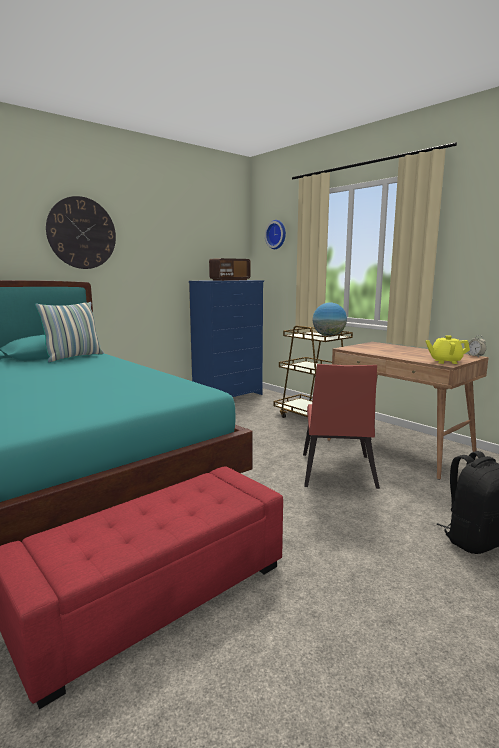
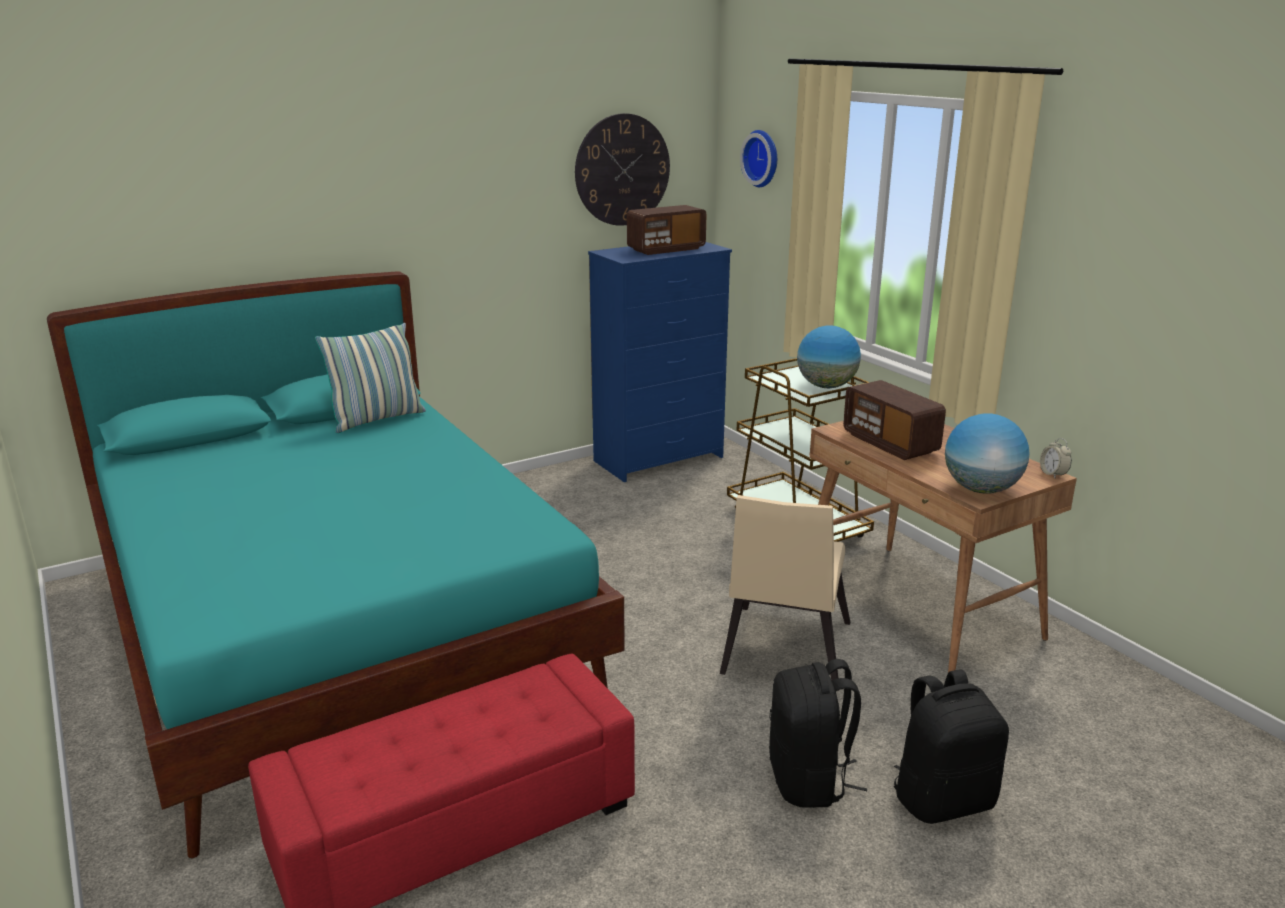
camera: 10 degrees right, 10 degrees up
(82, 233) = (394, 186): wall clock -> wall clock (622, 170)
(336, 473) = (783, 653): red chair -> beige chair
(379, 351) = (890, 443): none -> radio
(389, 538) = (809, 781): none -> black backpack
(445, 361) = (981, 489): yellow teapot -> globe

